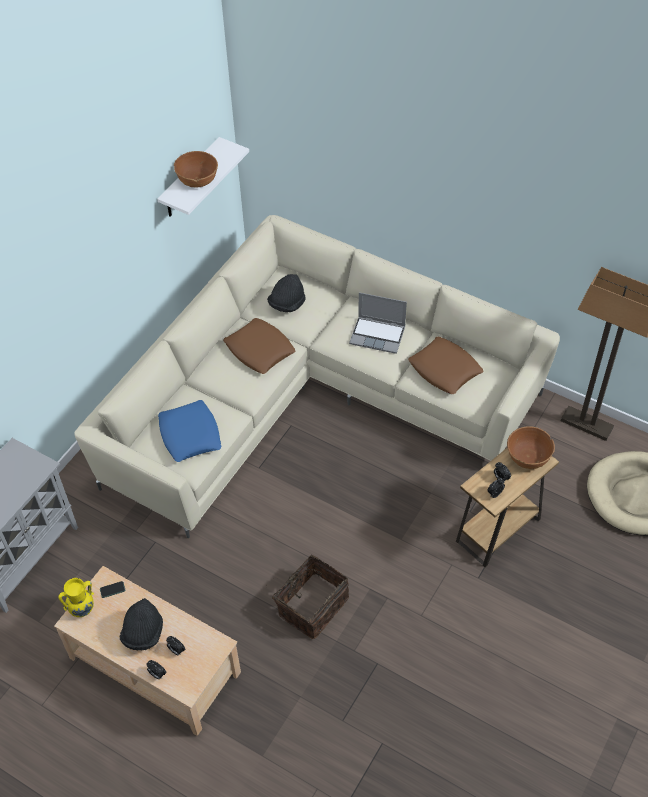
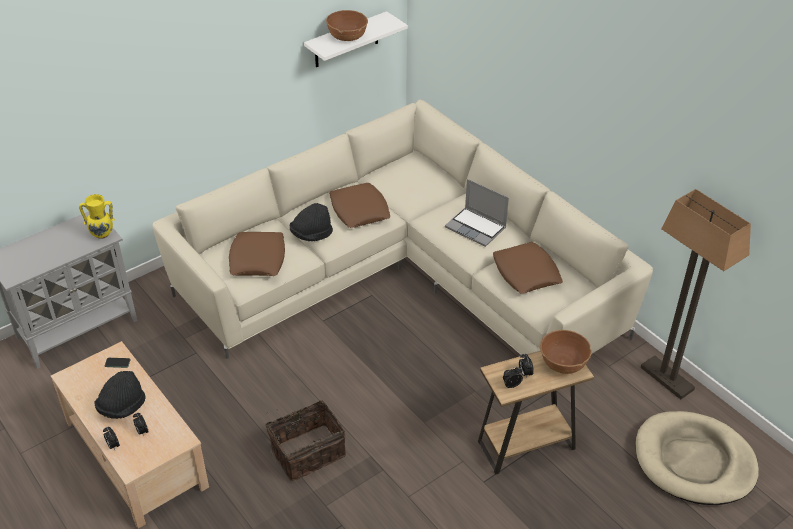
camera: 20 degrees right, 10 degrees down
(83, 609) = (82, 370): yellow vase -> yellow vase (102, 234)
(190, 435) = (258, 259): blue pillow -> brown pillow
(287, 304) = (405, 181): black hat -> black hat (311, 234)

